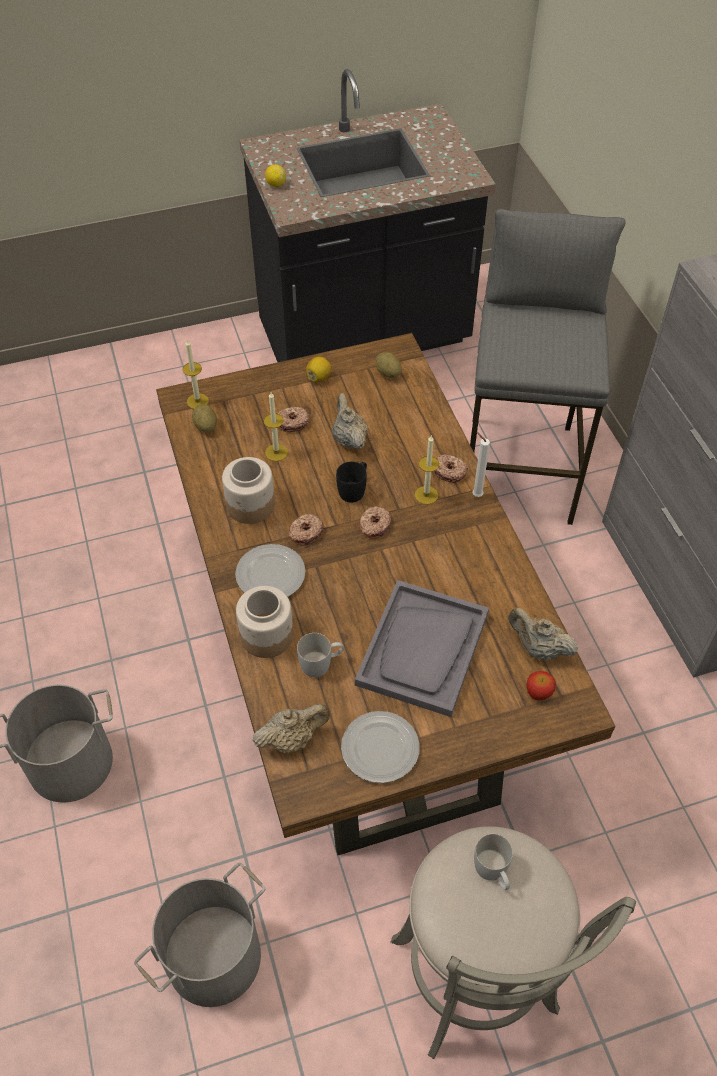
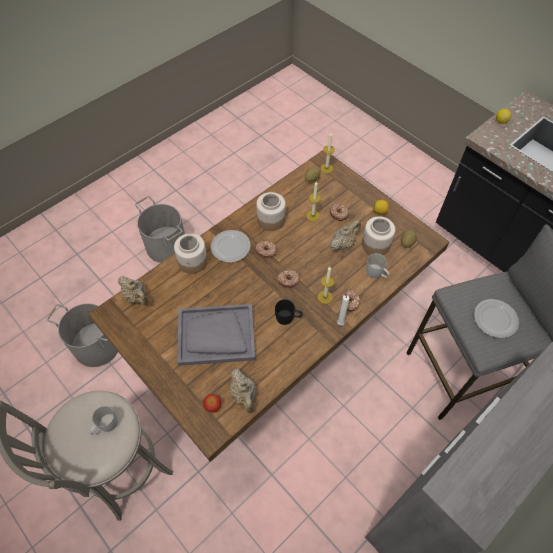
camera: 65 degrees right, 5 degrees up
(321, 663) = (186, 292): white mug -> white mug (376, 274)
(354, 489) = (308, 261): black mug -> black mug (288, 318)
(371, 406) = (375, 244): none -> jar
(379, 749) = (145, 338): plate -> plate (494, 319)
(538, 648) = (244, 396): beige teapot -> beige teapot turned 150 degrees clockwise

